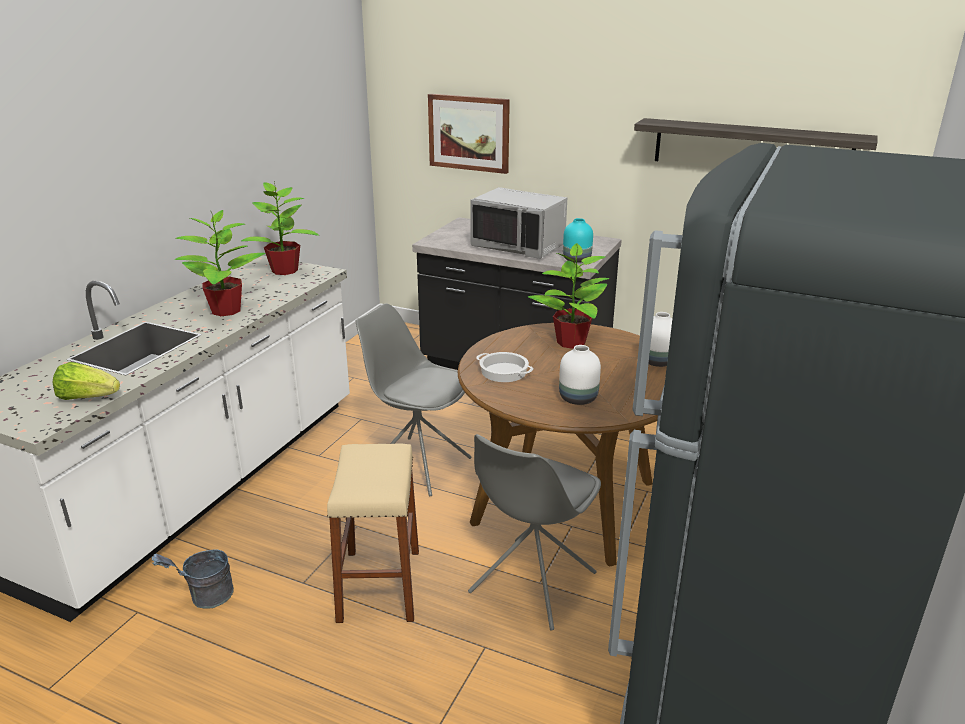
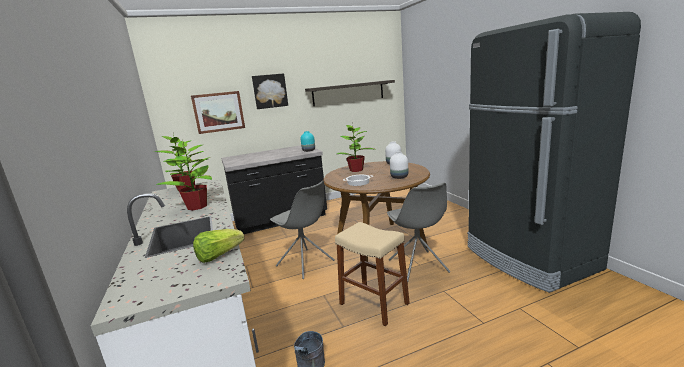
camera: 45 degrees left, 10 degrees down
(417, 465) = (306, 264): grey chair -> grey chair turned 120 degrees counterclockwise
(519, 246) = (275, 155): grey microwave -> none
(568, 110) = (270, 91): none -> picture

